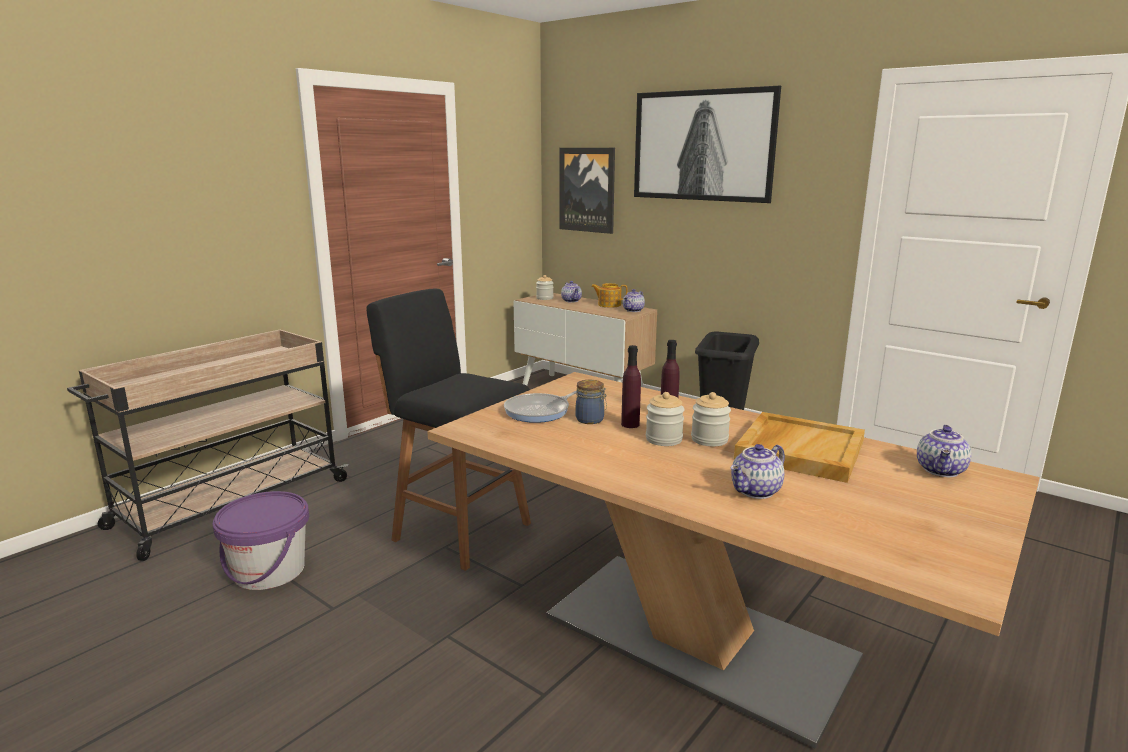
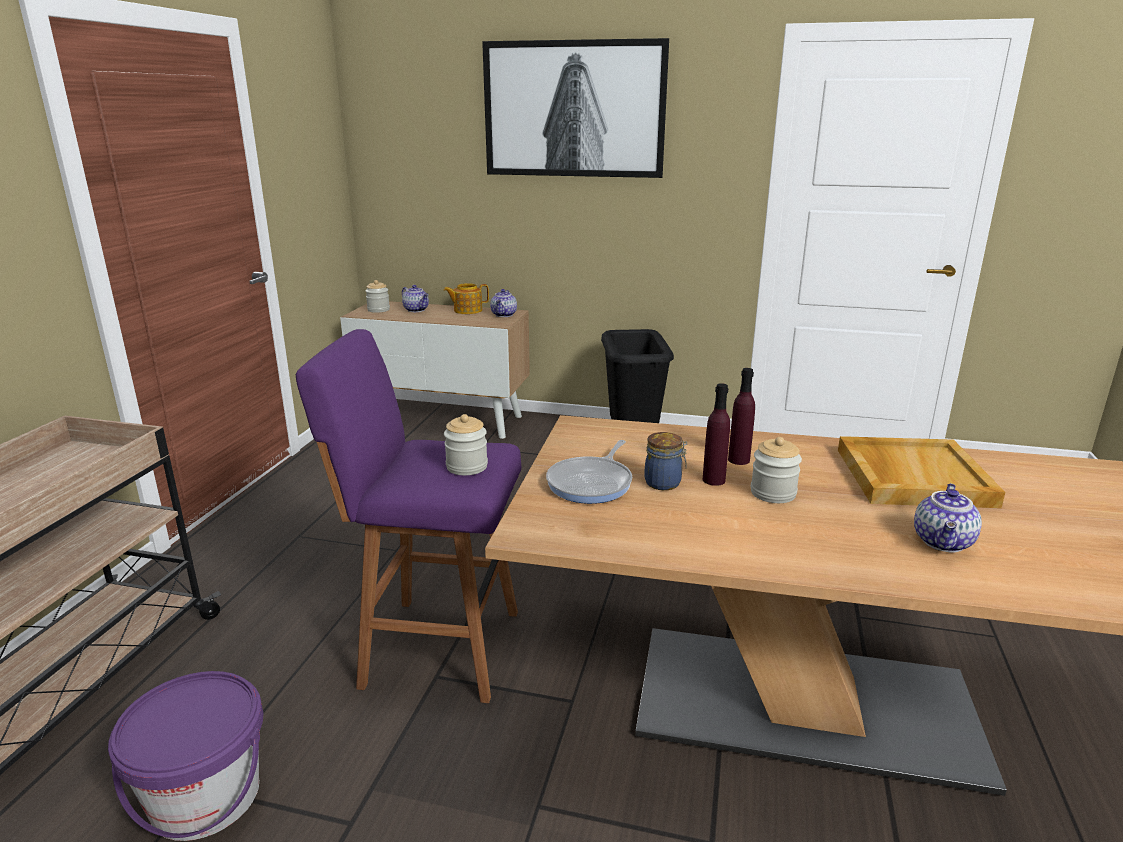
camera: 25 degrees left, 5 degrees up
(458, 530) = (435, 647): black stool -> purple stool
(587, 190) = (417, 166): picture -> none
(709, 439) = (816, 482): jar -> jar (467, 467)
(941, 471) = (1051, 473): teapot -> none

